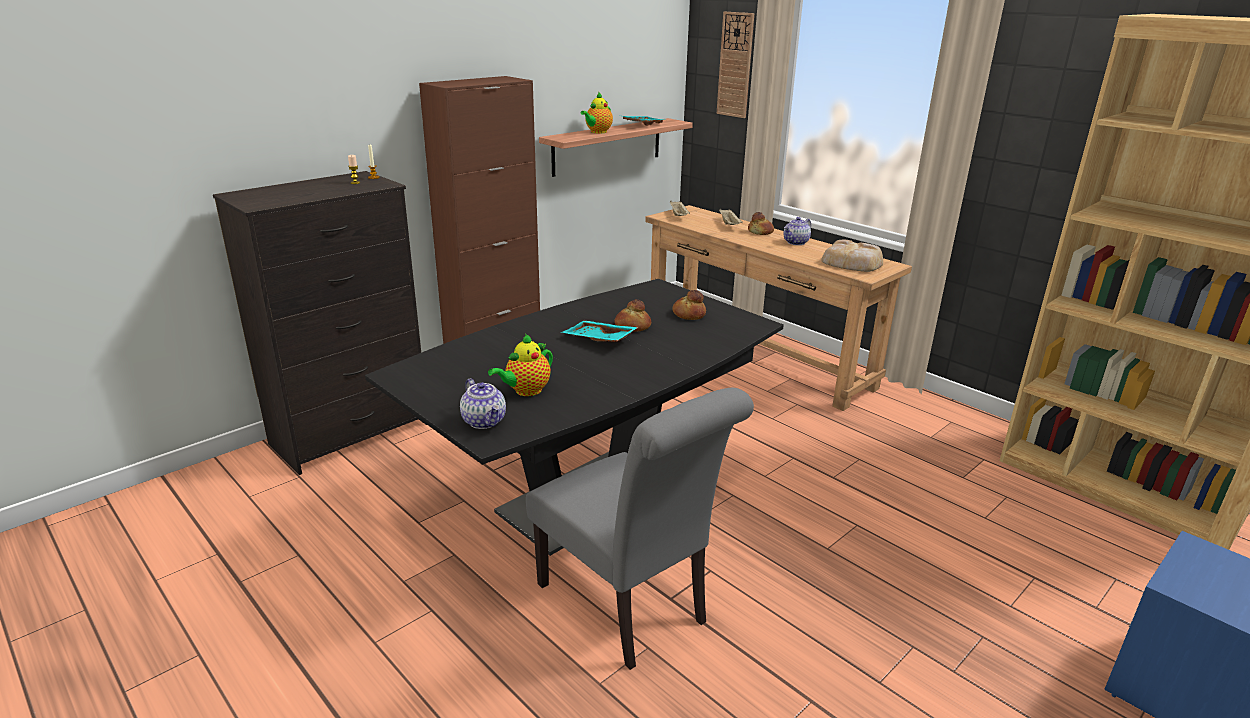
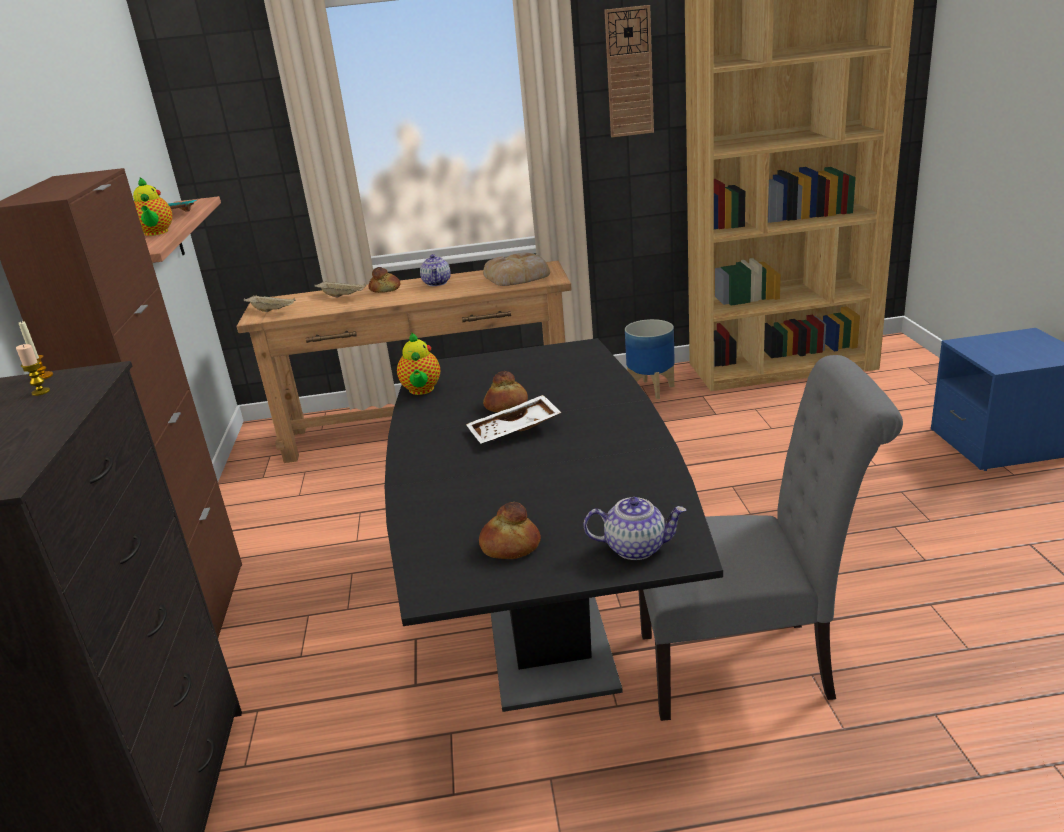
camera: 50 degrees left, 0 degrees up
(525, 391) = (588, 503): teapot -> teapot (421, 390)
(598, 340) = (515, 431): turquoise tray -> white tray
(688, 314) = (518, 371): bread -> bread (509, 546)
(735, 65) = (246, 112): wall clock -> wall clock (629, 72)
(953, 428) = (651, 389): none -> planter

